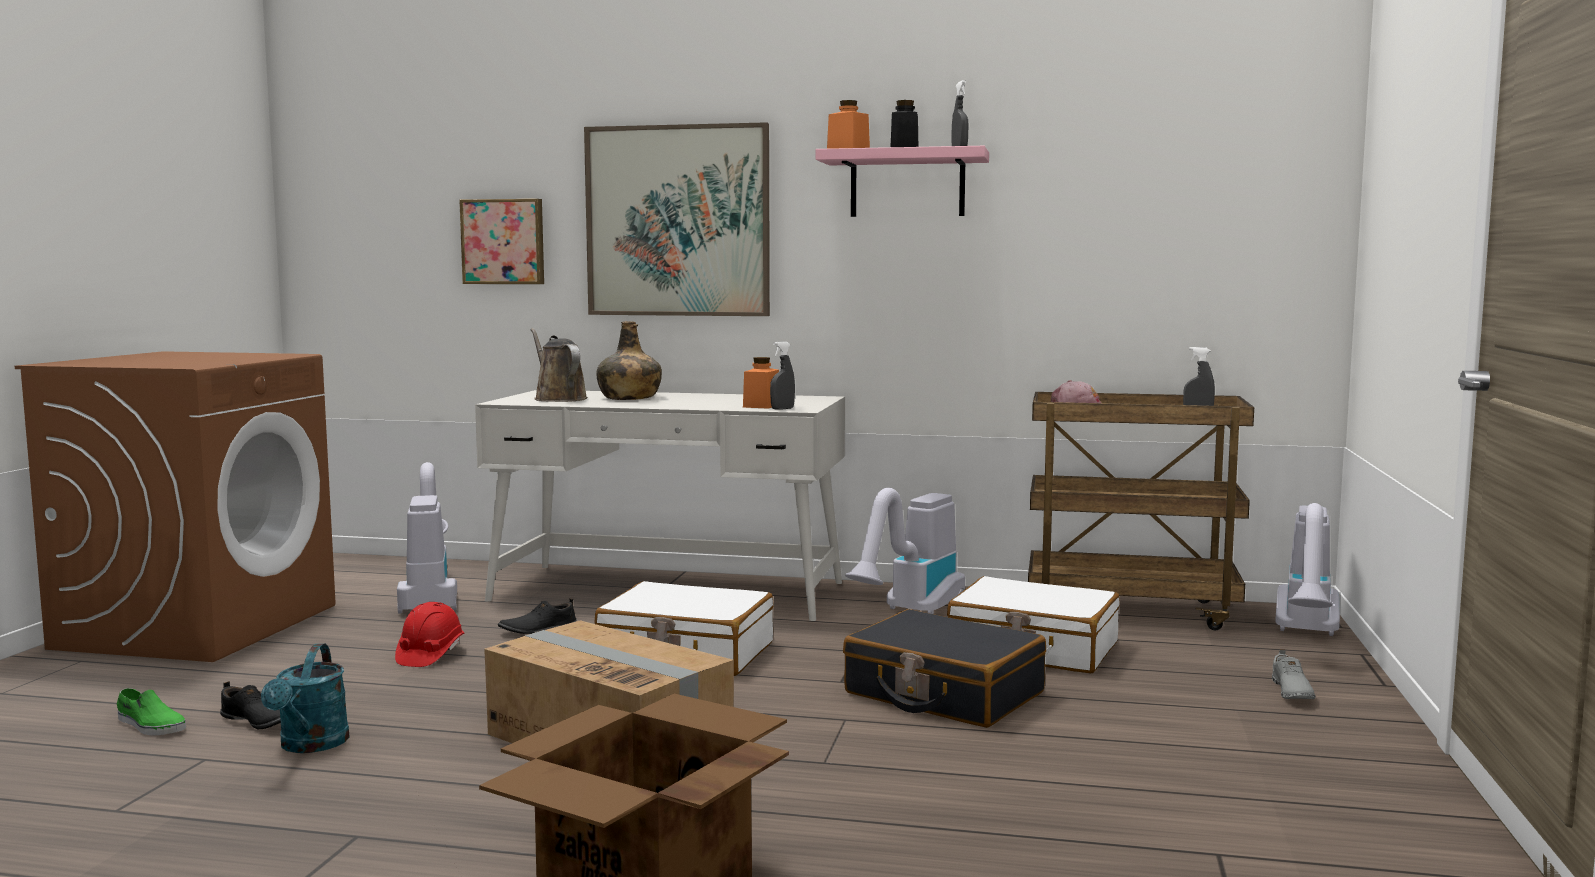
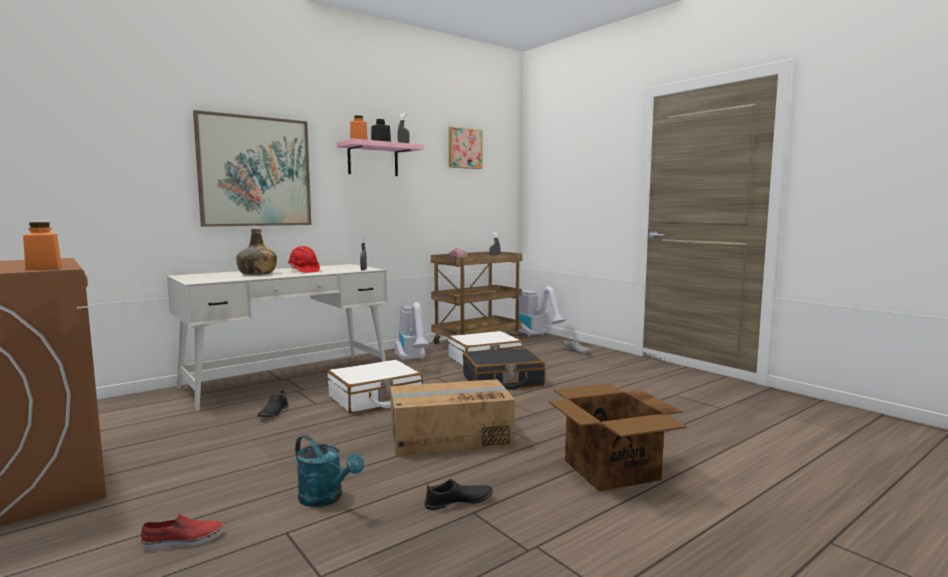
camera: 50 degrees left, 0 degrees up
(150, 725) = (183, 540): green shoe -> red shoe
(255, 722) = (253, 506): black shoe -> black shoe (459, 502)
(429, 596) = (148, 419): vacuum cleaner -> none
(430, 655) = (251, 441): red hard hat -> red hard hat (304, 271)
(504, 242) = (131, 179): picture -> picture (464, 148)
(558, 399) = (219, 277): brown watering can -> none
(761, 406) = (346, 270): orange jar -> orange jar (44, 267)

